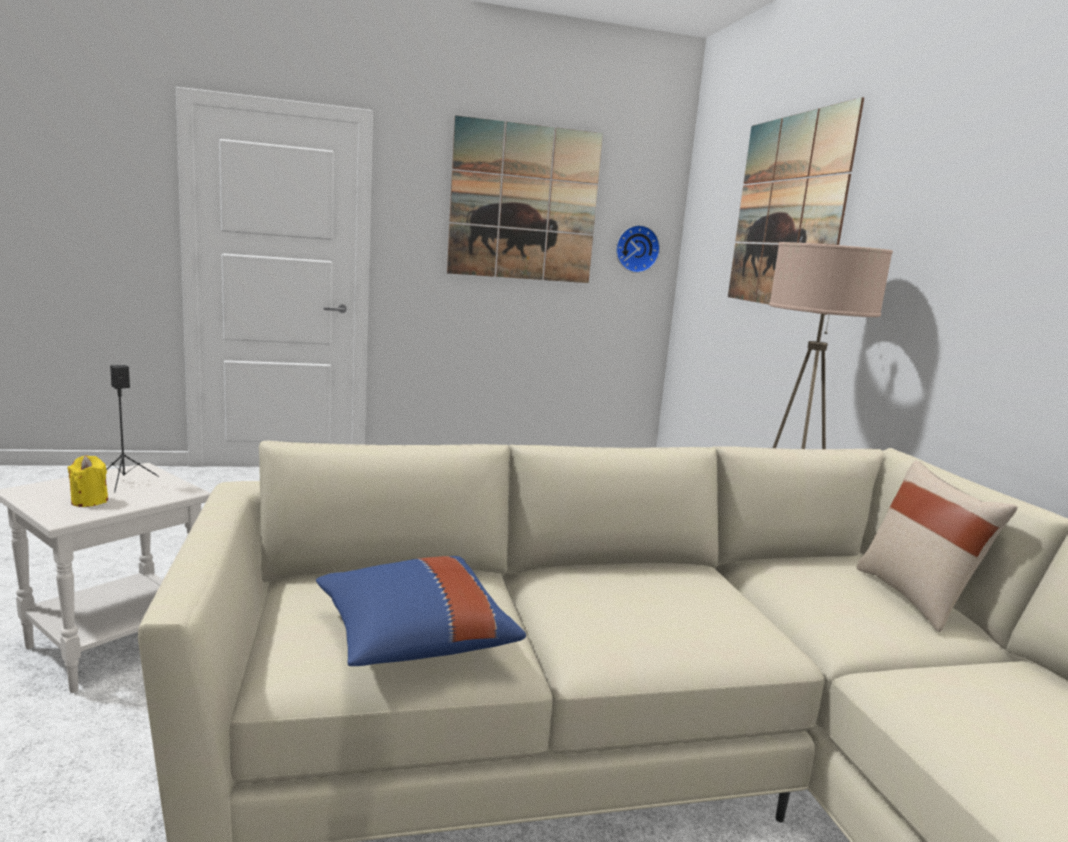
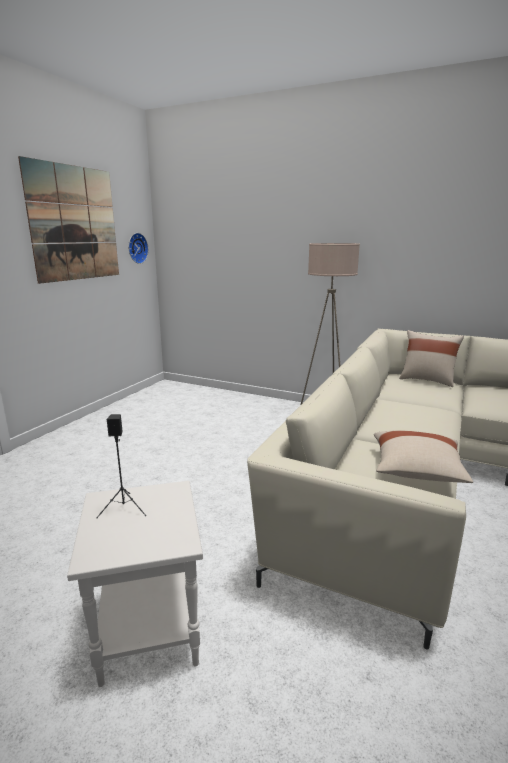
camera: 50 degrees left, 5 degrees up
(89, 501) = (156, 528): yellow candle -> none
(414, 638) = (416, 471): blue pillow -> beige pillow
(788, 212) = (258, 223): picture -> none

